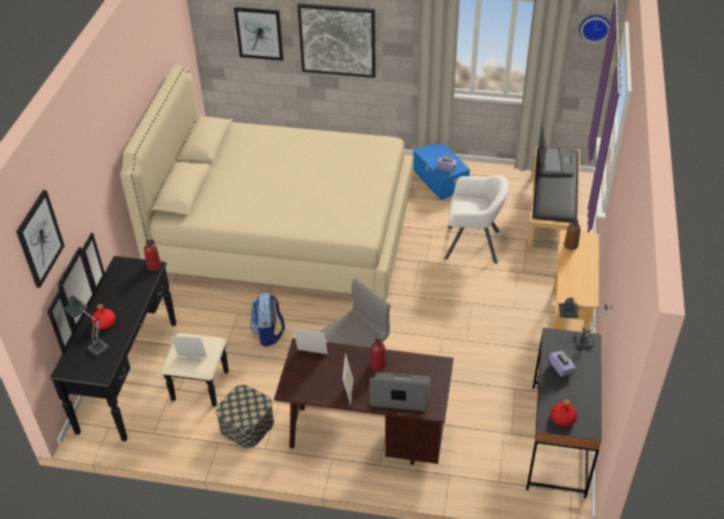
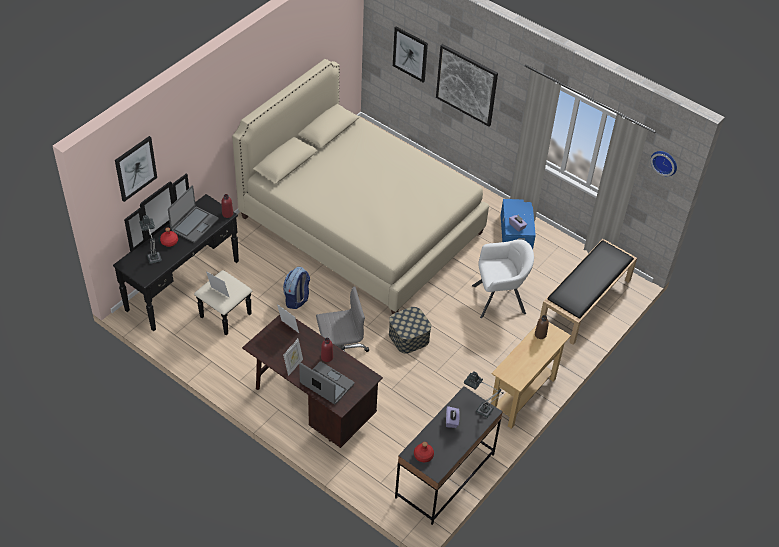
camera: 25 degrees right, 5 degrees up
(247, 425) = (238, 358): storage box -> storage box (409, 337)
(472, 245) = (499, 299): white armchair -> white armchair turned 45 degrees counterclockwise
(555, 162) = (603, 260): laptop -> laptop (194, 225)

